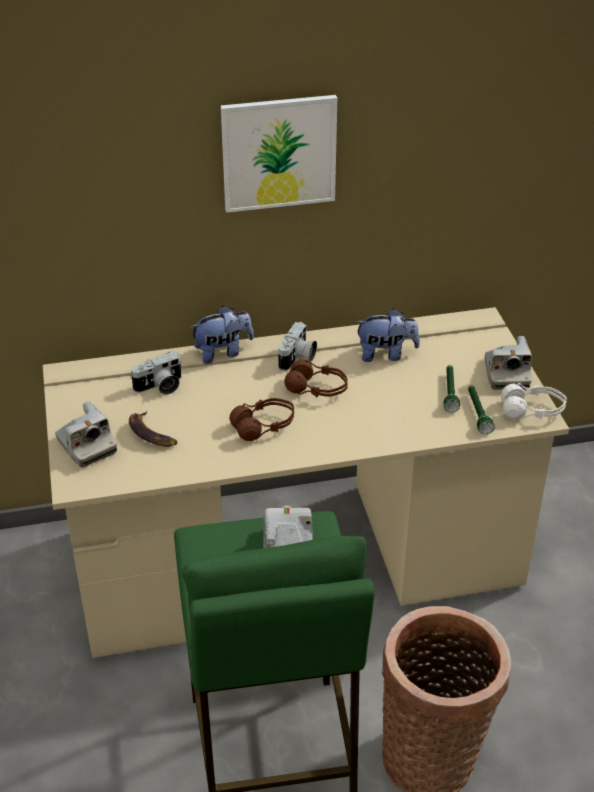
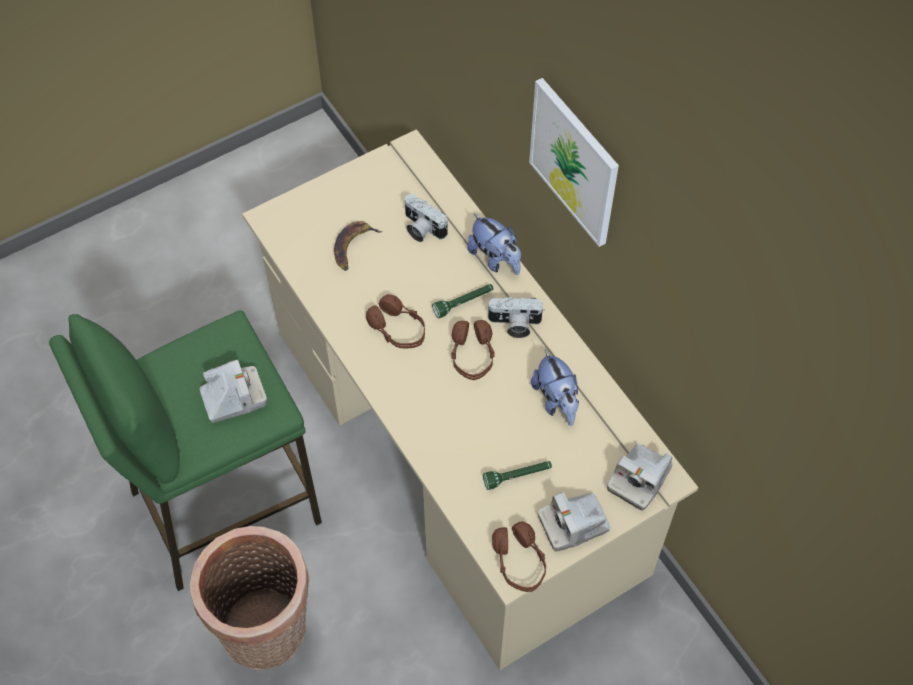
camera: 70 degrees right, 20 degrees up
(86, 446) = (319, 206): camera -> camera (639, 479)
(477, 413) = (493, 510): green flashlight -> green flashlight (463, 303)
(532, 411) = (519, 562): white headphones -> brown headphones

